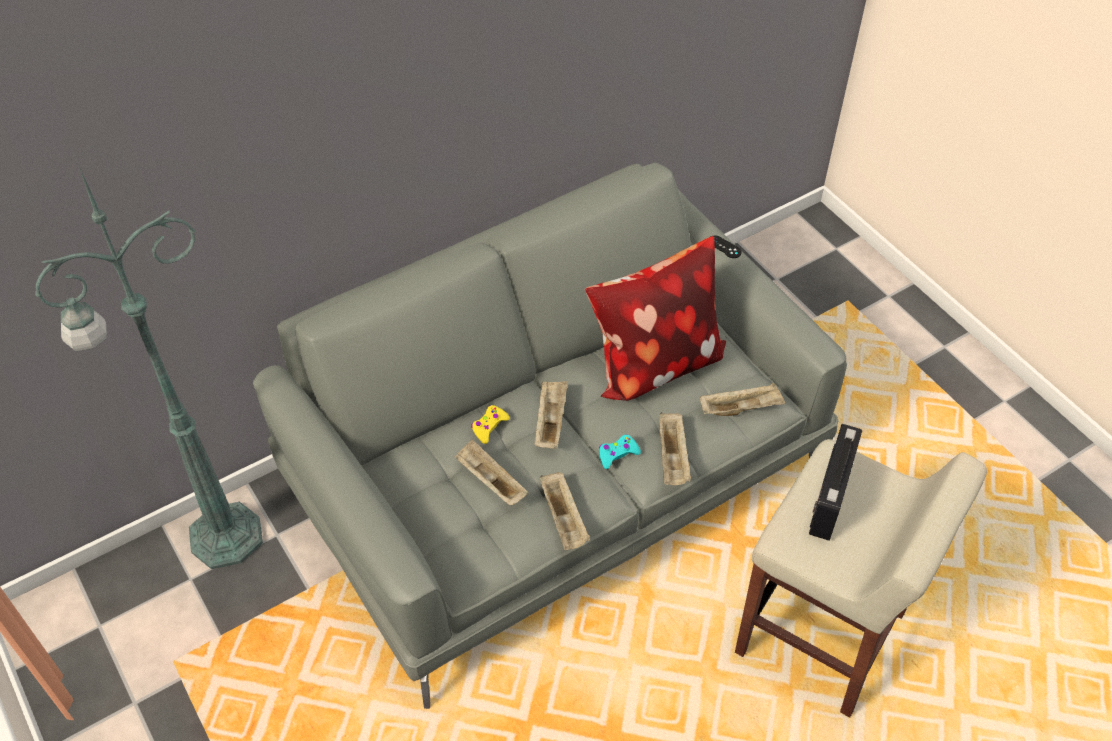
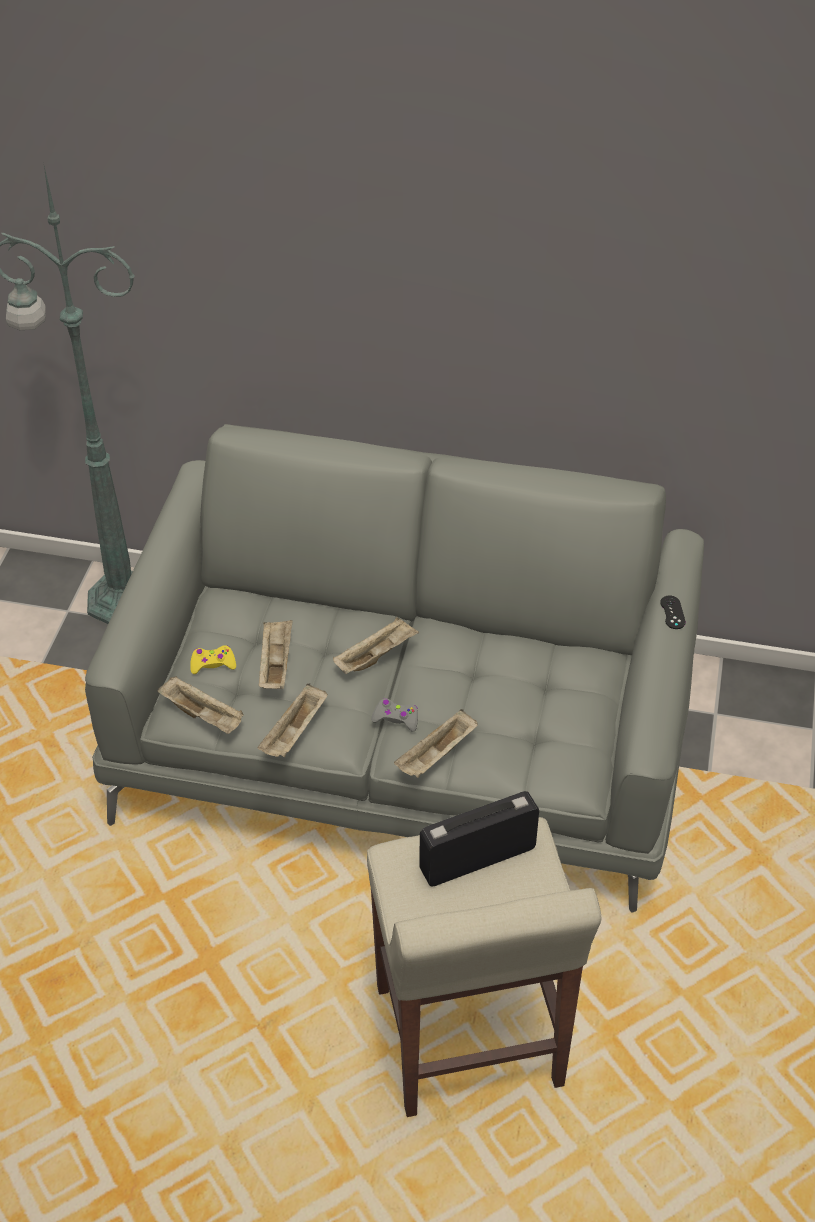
camera: 45 degrees right, 5 degrees down
(489, 427) = (324, 625): yellow game controller -> yellow game controller (213, 664)
(617, 454) = (396, 718): turquoise game controller -> grey game controller
(654, 363) = (519, 675): pillow -> none
(741, 408) = (545, 763): beige tray -> beige tray (203, 716)

